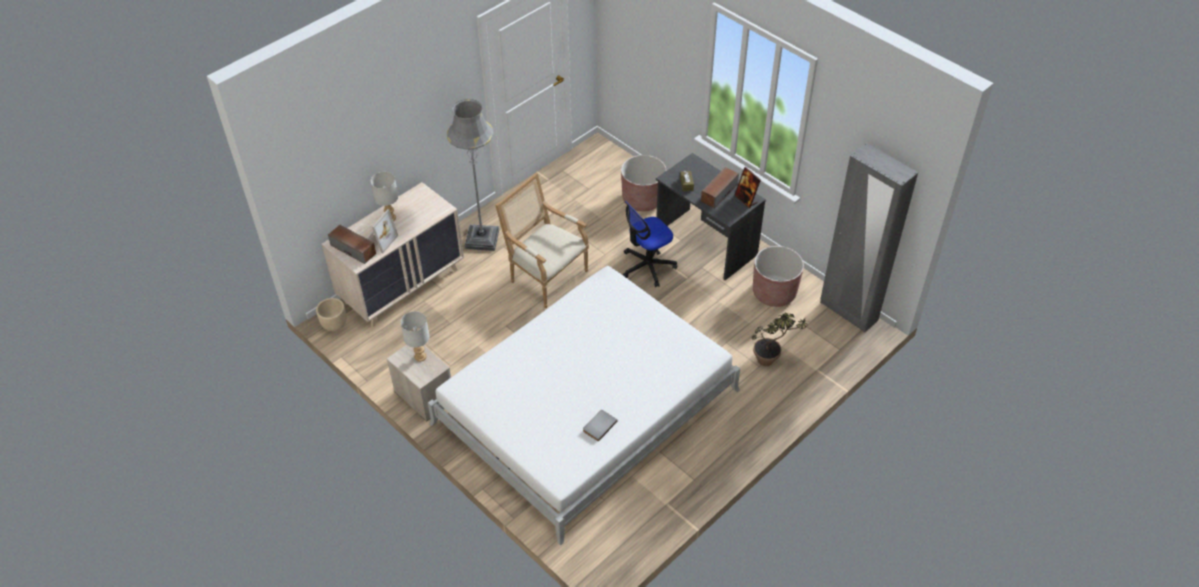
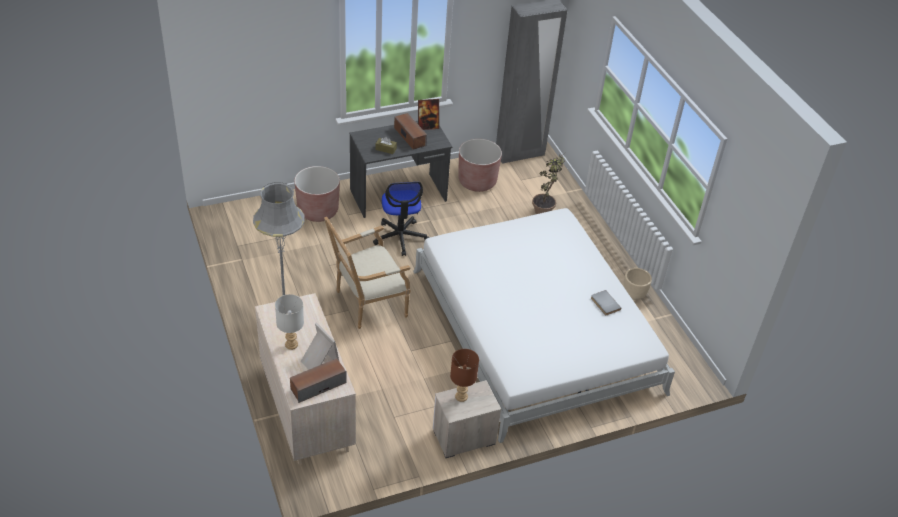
camera: 70 degrees left, 5 degrees down
(334, 325) = (326, 483): beige planter -> beige planter (634, 295)
(420, 356) = (461, 396): grey table lamp -> brown table lamp

